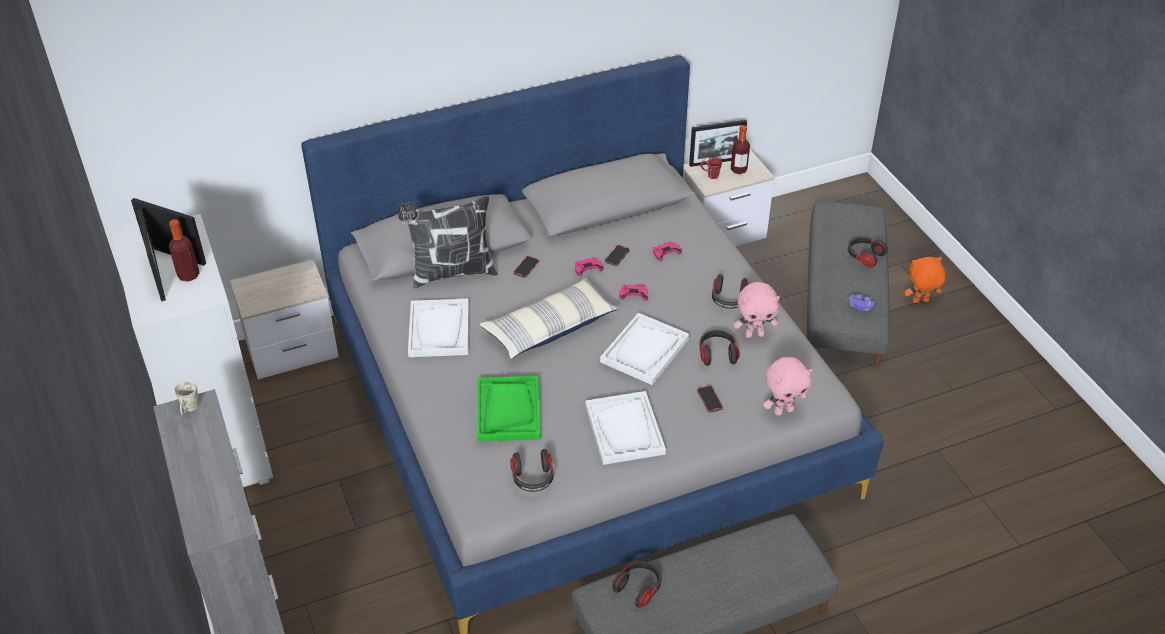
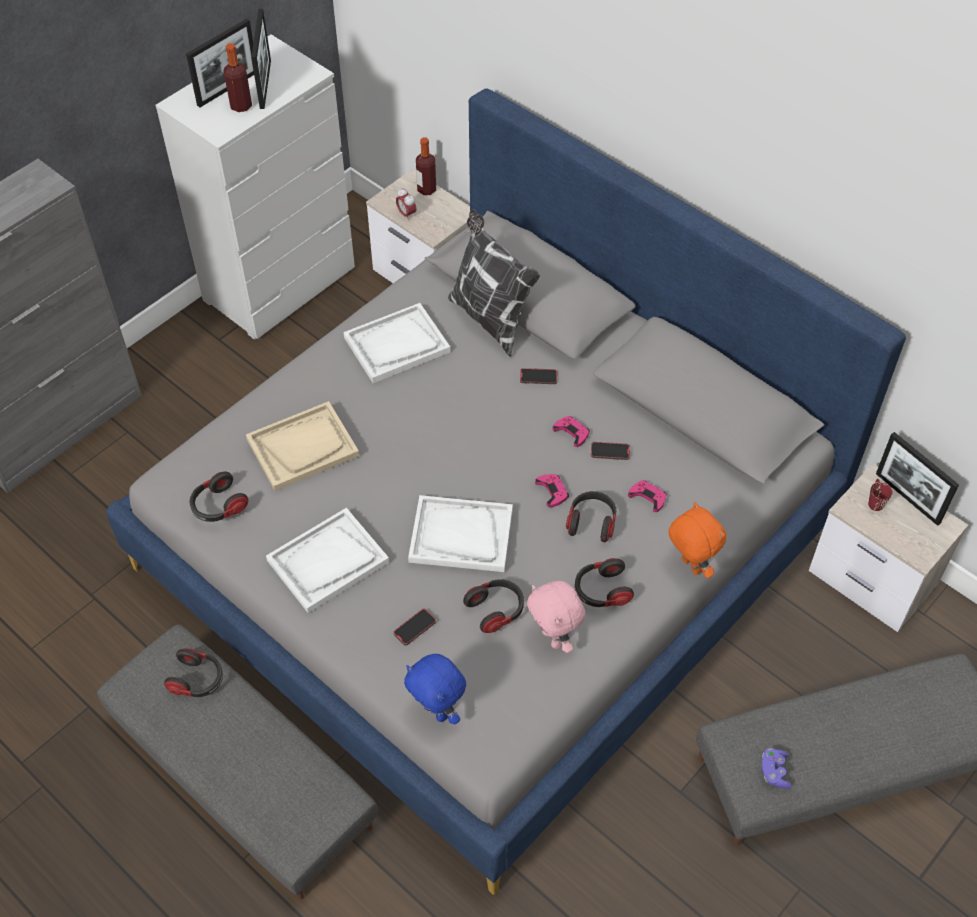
camera: 65 degrees right, 10 degrees up
(189, 409) = (41, 182): white mug -> none
(278, 299) = (406, 214): none -> alarm clock
(508, 410) = (303, 447): green tray -> beige tray
(550, 327) = (451, 435): pillow -> none
(738, 170) = (909, 528): bottle -> bottle (426, 189)
(783, 410) = (437, 711): pink plush toy -> blue plush toy
(864, 256) = (883, 747): headphones -> headphones (591, 522)
(920, 301) = (902, 865): orange plush toy -> orange plush toy (689, 566)

